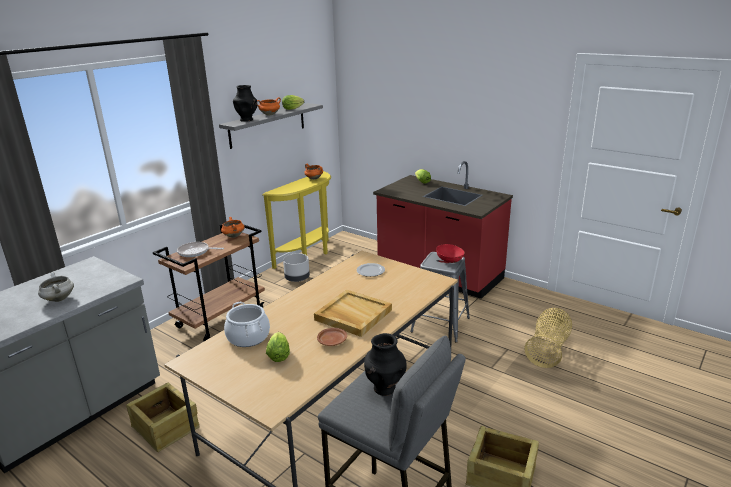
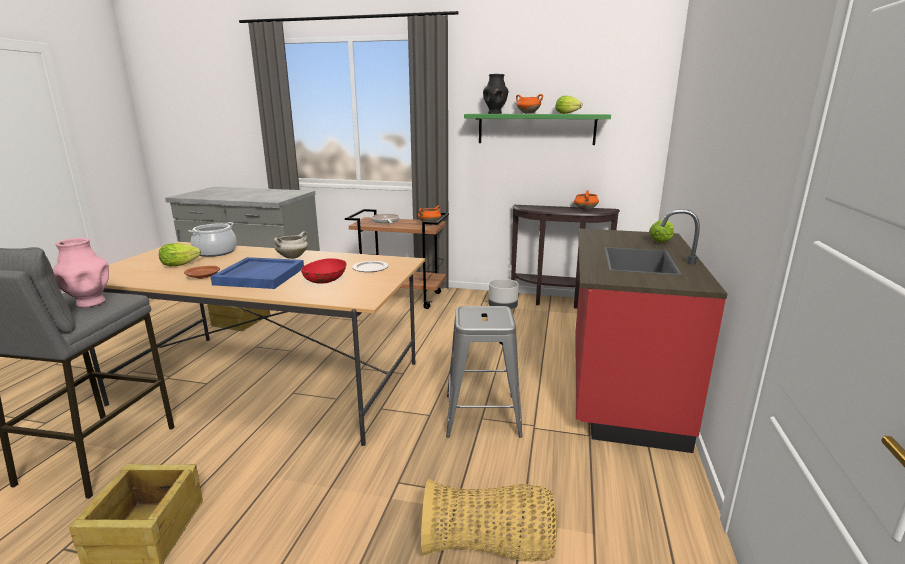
camera: 65 degrees right, 5 degrees down
(58, 299) = (241, 196): white cooking pot -> white cooking pot (292, 257)
(267, 125) = (536, 129): grey shelf -> green shelf
(308, 256) = (557, 301): yellow console table -> brown console table
(352, 315) = (260, 276): beige tray -> blue tray
(384, 389) = (90, 303): black vase -> pink vase
(450, 260) = (489, 320): red bowl -> red bowl (325, 282)

